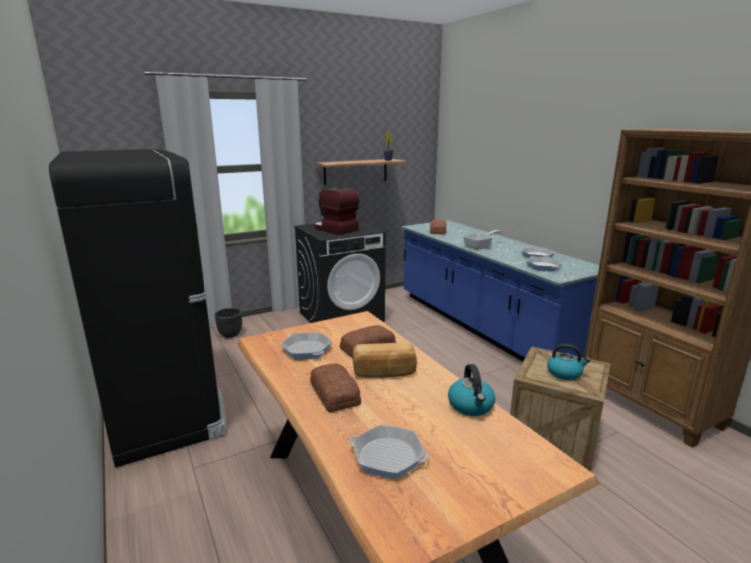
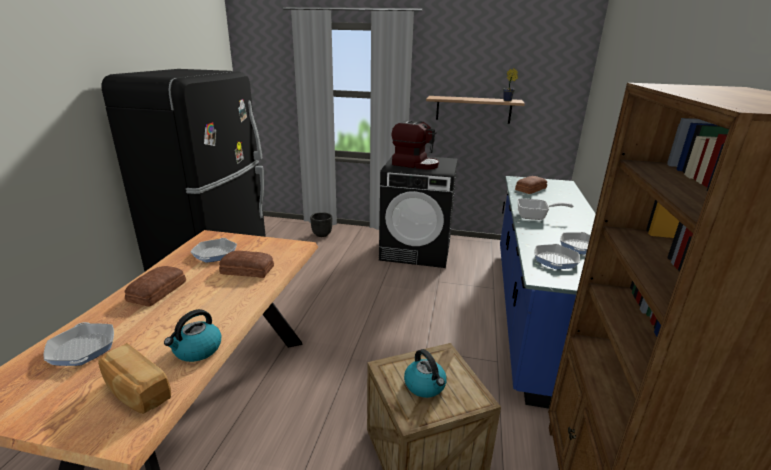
camera: 40 degrees right, 5 degrees up
(335, 229) = (415, 164): coffee machine -> coffee machine turned 120 degrees clockwise
(384, 372) = (213, 293): bread -> bread (136, 392)

